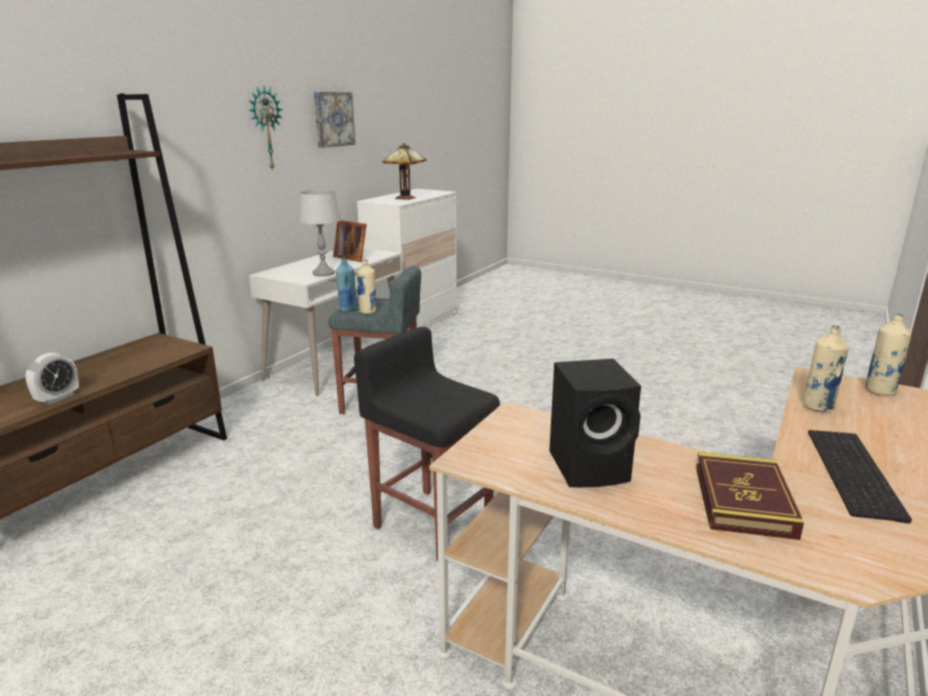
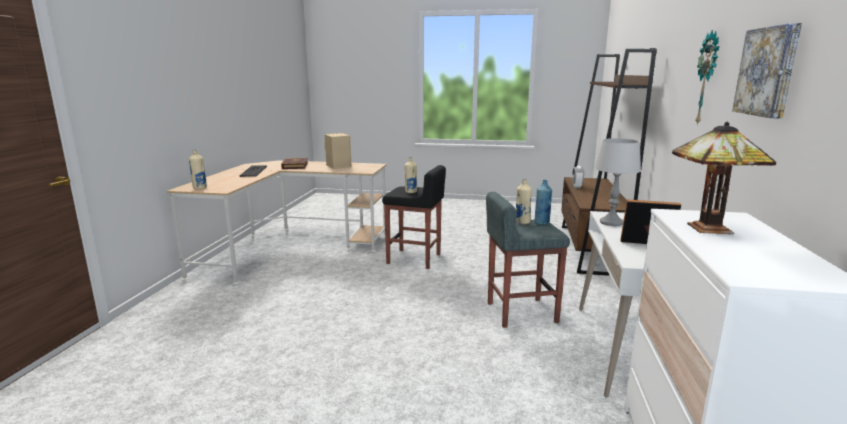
camera: 160 degrees right, 5 degrees down
(591, 467) = (337, 166): black speaker -> beige speaker
(818, 407) = (240, 182): beige bottle -> beige bottle (410, 192)

